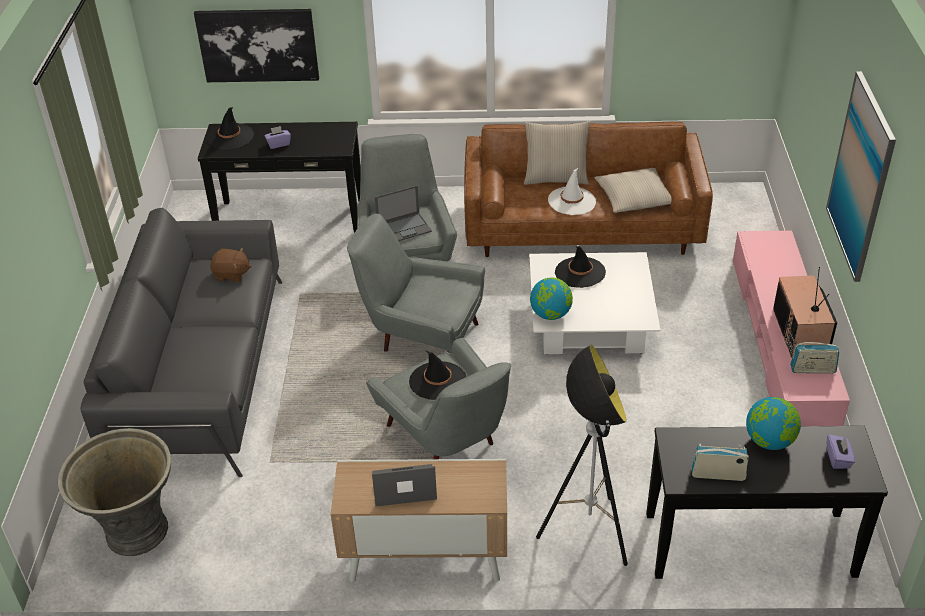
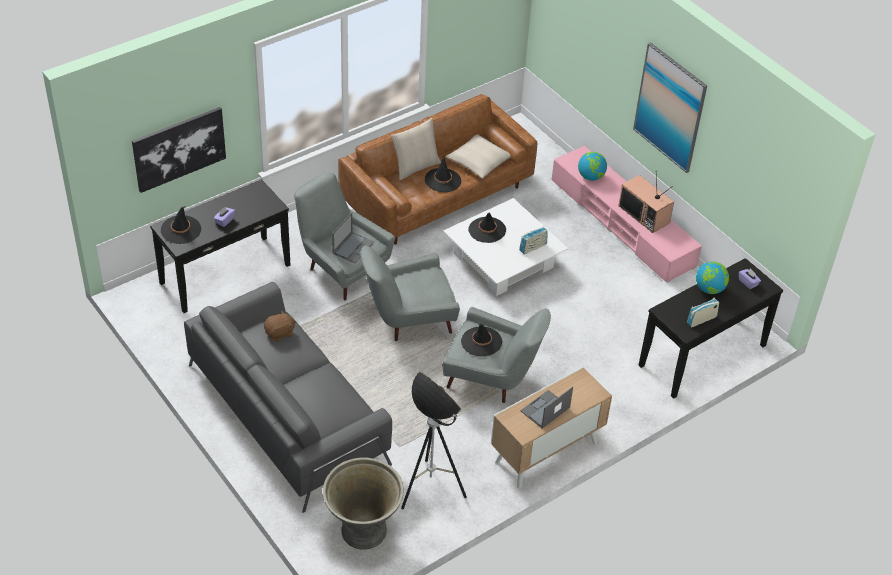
camera: 40 degrees left, 5 degrees up
(551, 314) = (496, 267): globe -> globe (591, 177)
(572, 201) = (443, 180): white hat -> black hat
(587, 533) = (618, 392): floor lamp -> floor lamp (429, 489)
(812, 369) = (669, 235): radio -> radio (533, 247)

